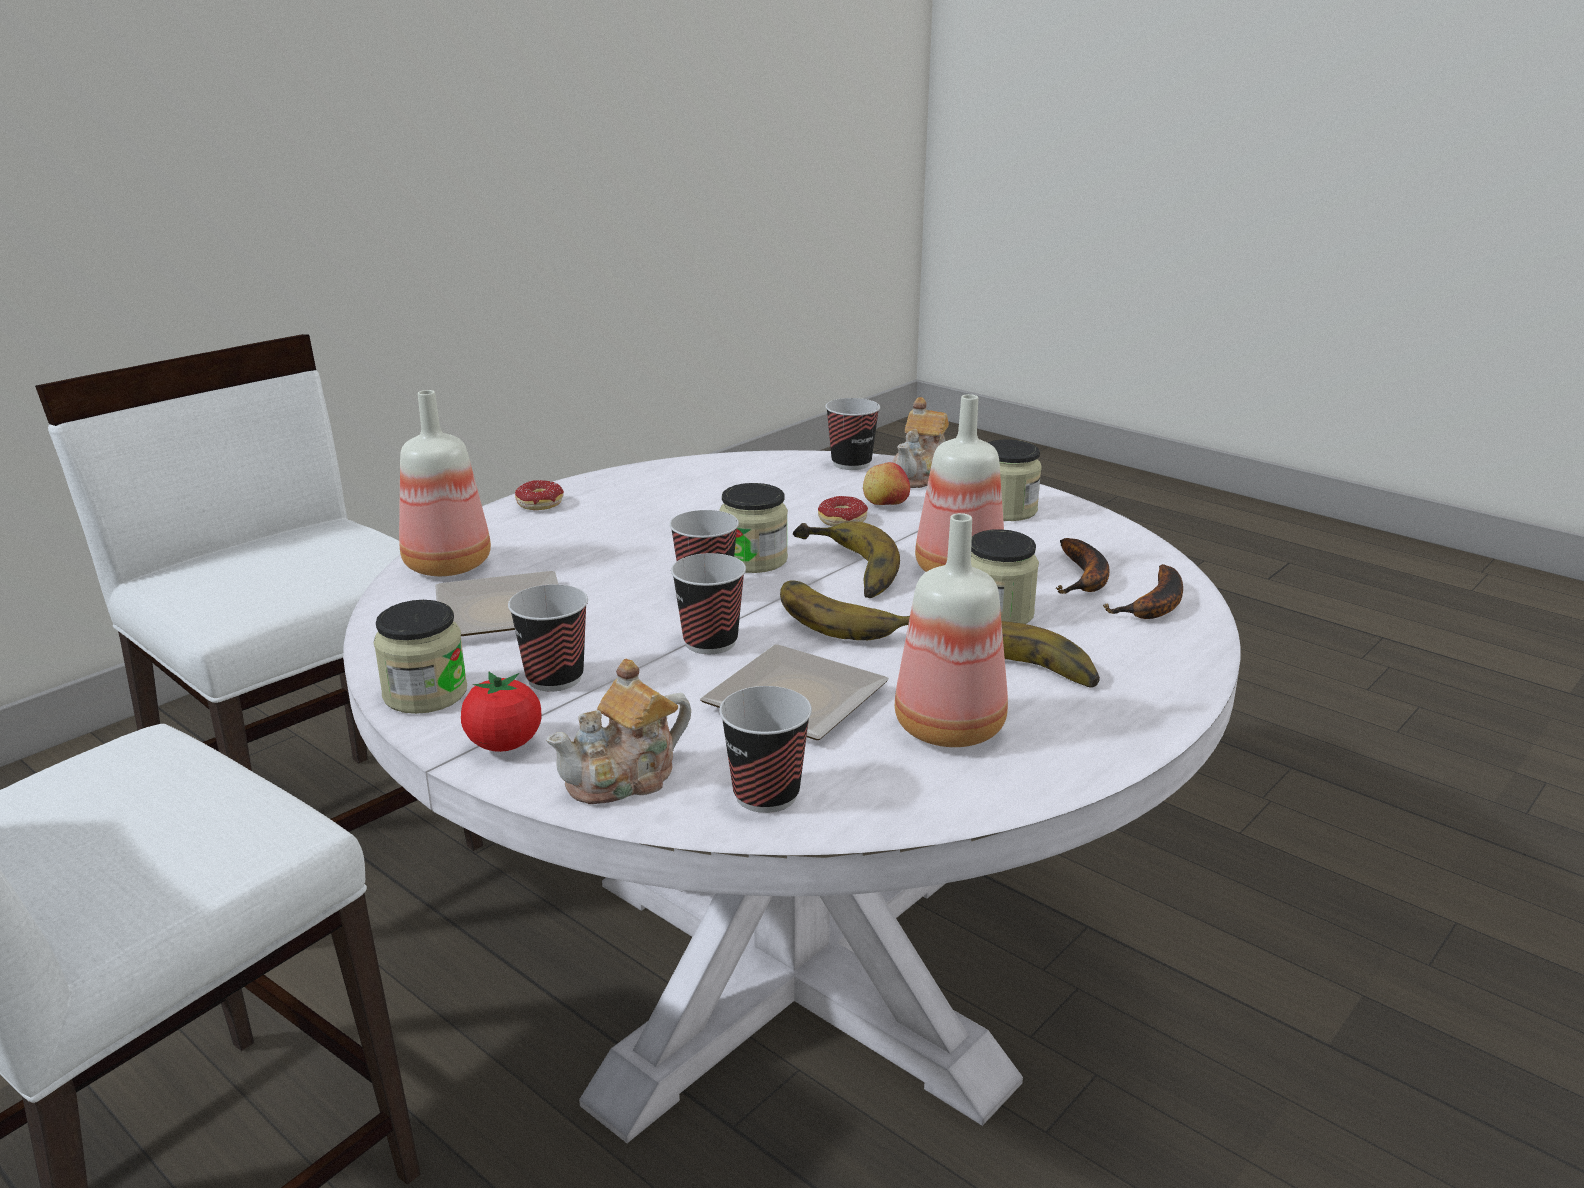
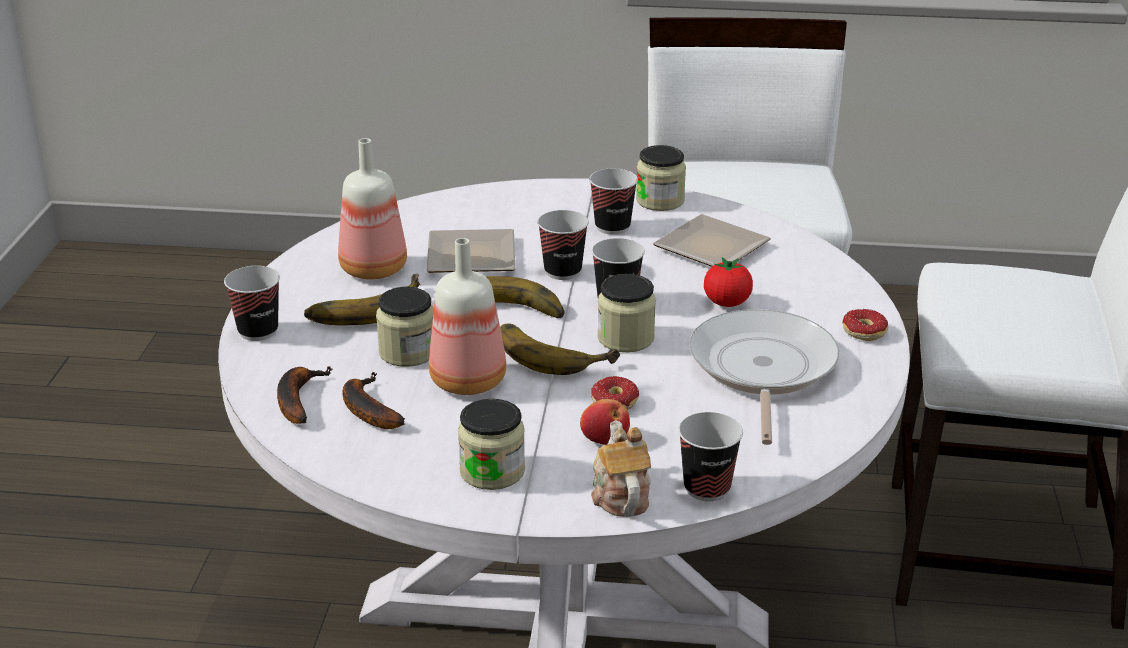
camera: 145 degrees right, 5 degrees up
(446, 564) = (810, 264): bottle -> none
(504, 744) = (581, 195): tomato -> tomato (727, 303)
(625, 778) = (504, 201): teapot -> none
(679, 506) = (761, 369): none -> frying pan
(766, 795) = (432, 214): cup -> cup (258, 331)

